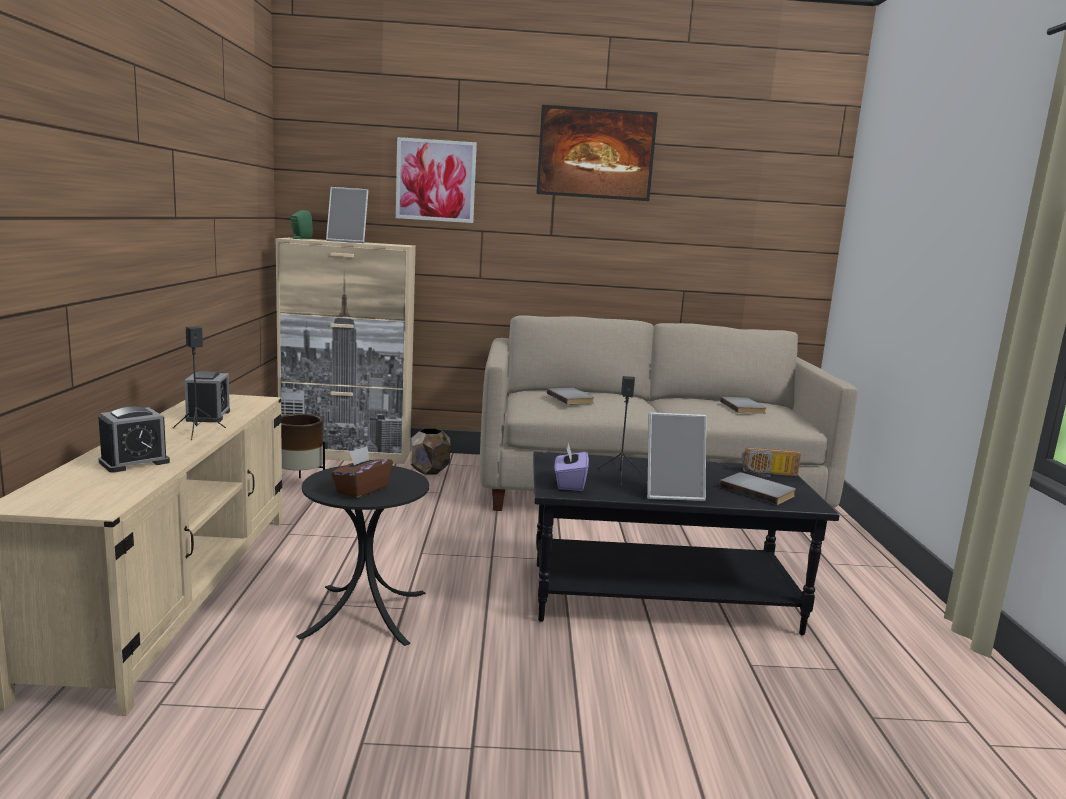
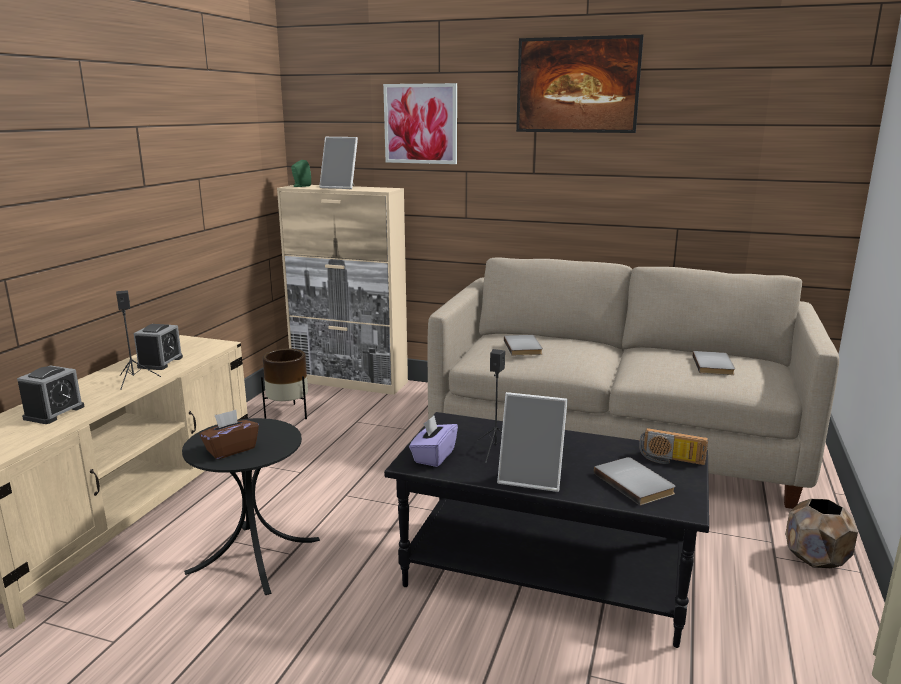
camera: 20 degrees right, 5 degrees up
(134, 462) = (54, 412): alarm clock -> alarm clock turned 45 degrees counterclockwise
(430, 471) = (412, 404): brown planter -> brown planter (816, 559)

